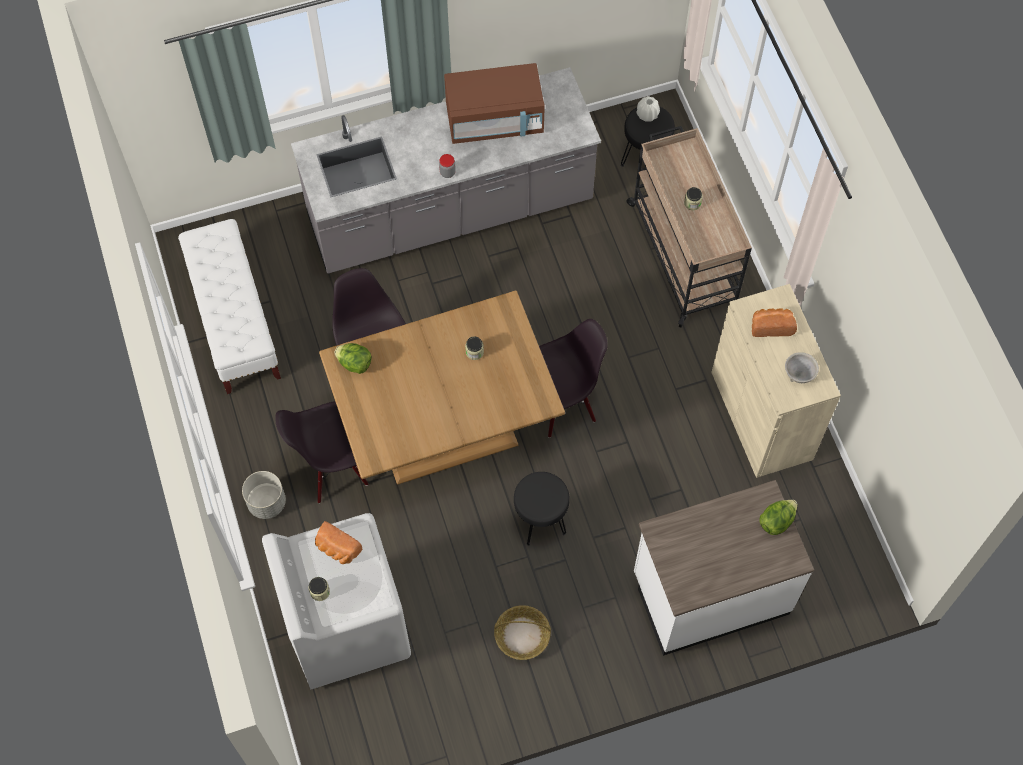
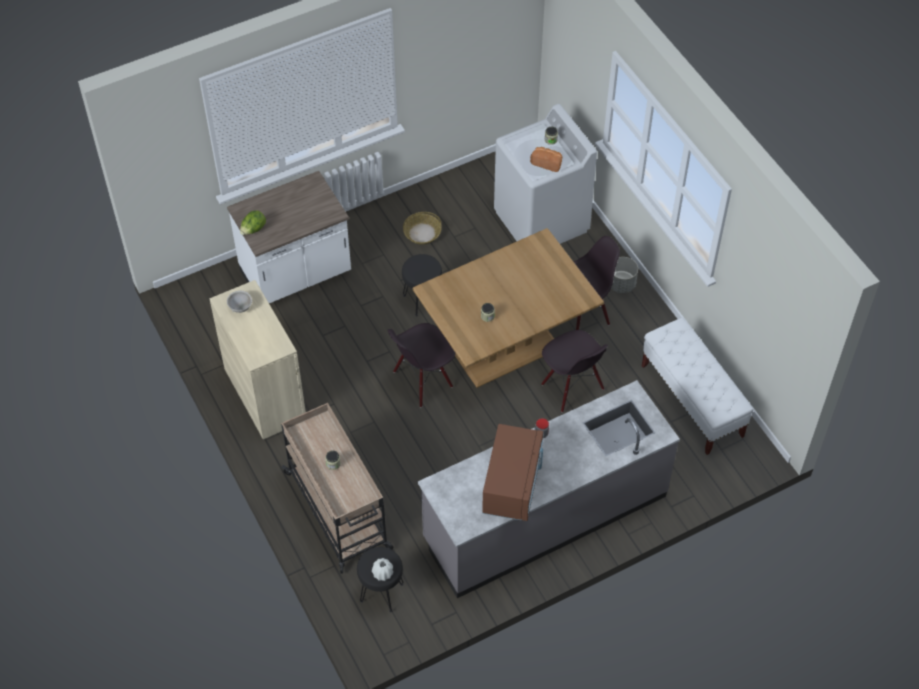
camera: 170 degrees right, 10 degrees down
(354, 363) = (574, 296): lettuce -> none
(495, 120) = (512, 484): brown microwave -> brown microwave turned 120 degrees clockwise
(771, 326) = (262, 337): bread -> none

